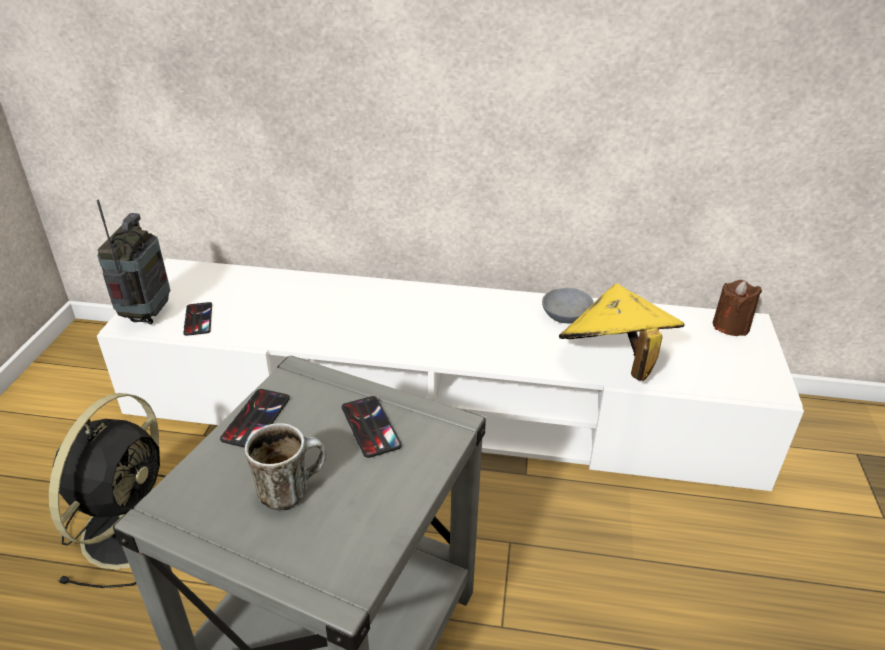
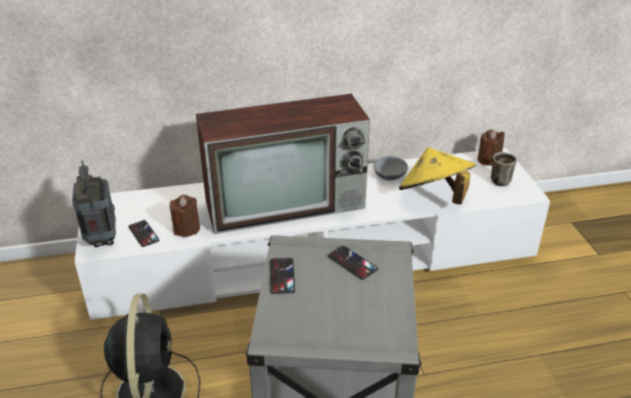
camera: 20 degrees left, 0 degrees up
(252, 325) = (186, 229): none -> brown candle
(291, 490) = (333, 307): mug -> mug (501, 180)
(400, 323) = (287, 204): none -> television

